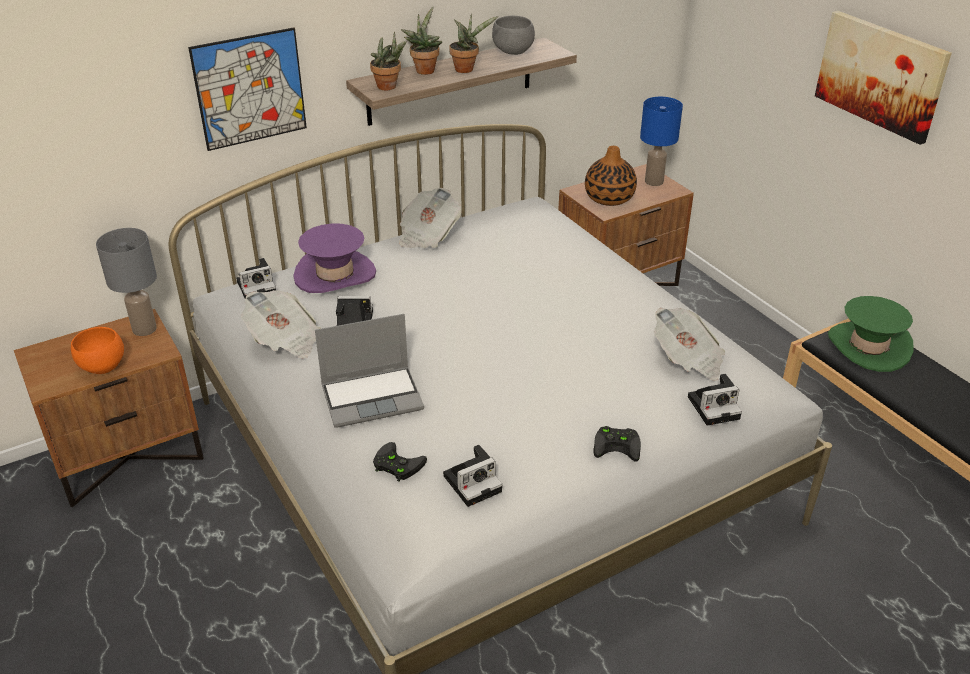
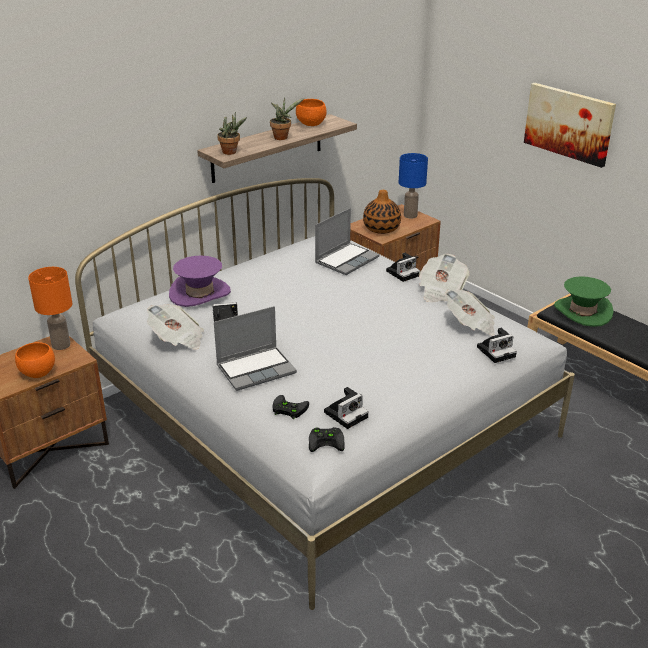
camera: 10 degrees left, 5 degrees down
(145, 328) = (61, 345): grey table lamp -> orange table lamp
(250, 89) = (132, 159): picture -> none
(258, 287) = (144, 306): camera -> camera (403, 273)
(424, 70) = (252, 140): potted plant -> none
(427, 235) = (260, 261): newspaper -> newspaper (441, 291)
(514, 52) = (312, 124): grey bowl -> orange bowl
(544, 243) = (347, 260): none -> laptop
(618, 445) = (439, 381): black game controller -> black game controller (327, 441)

